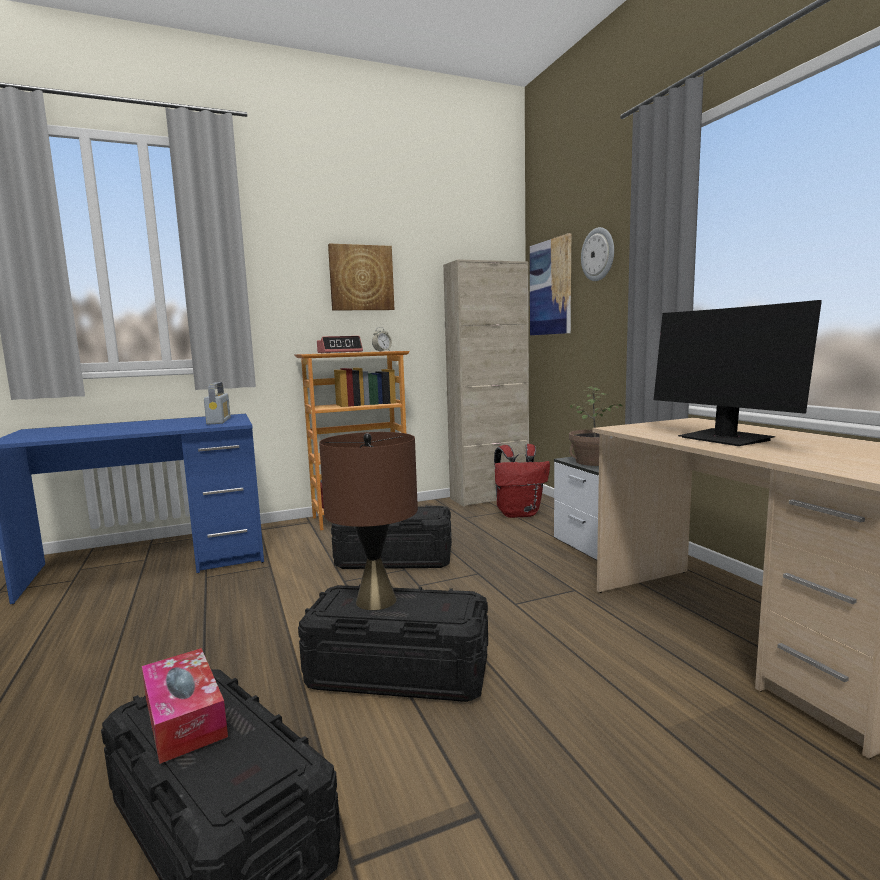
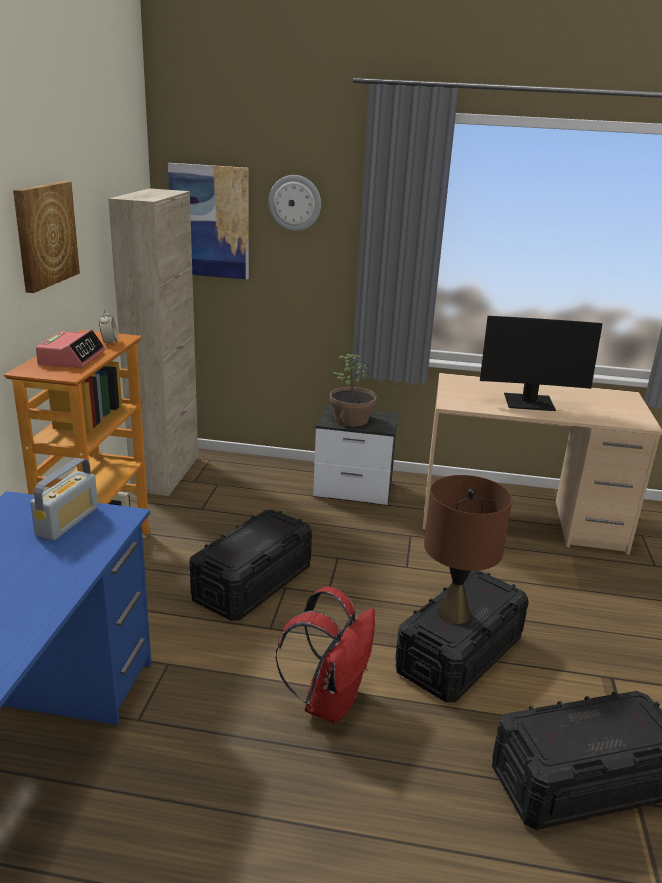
camera: 60 degrees left, 15 degrees up
(184, 717) = (573, 736): tissue box -> none
(219, 421) = (67, 521): radio -> radio turned 90 degrees clockwise
(519, 514) = (234, 482): red backpack -> red backpack (329, 701)

